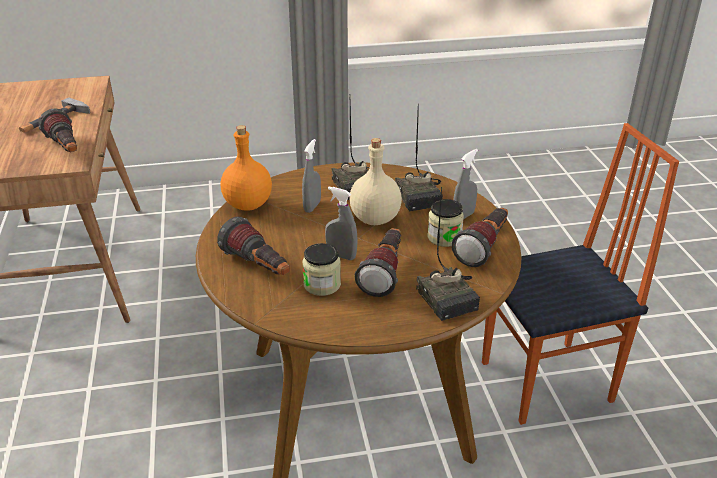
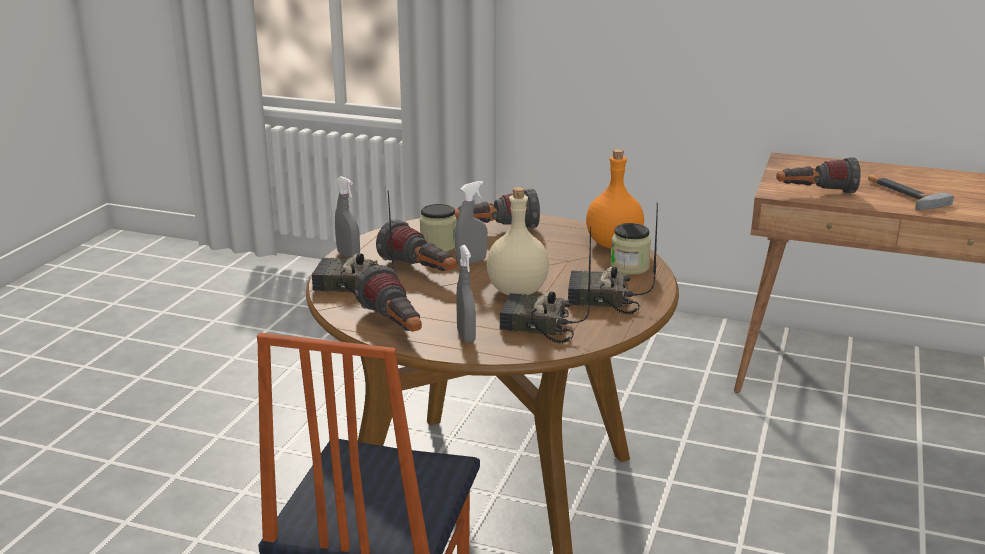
camera: 120 degrees right, 10 degrees down
(312, 206) = (577, 269): grey spray bottle -> grey spray bottle (348, 255)
(444, 237) = (439, 313): jar -> jar (629, 267)

